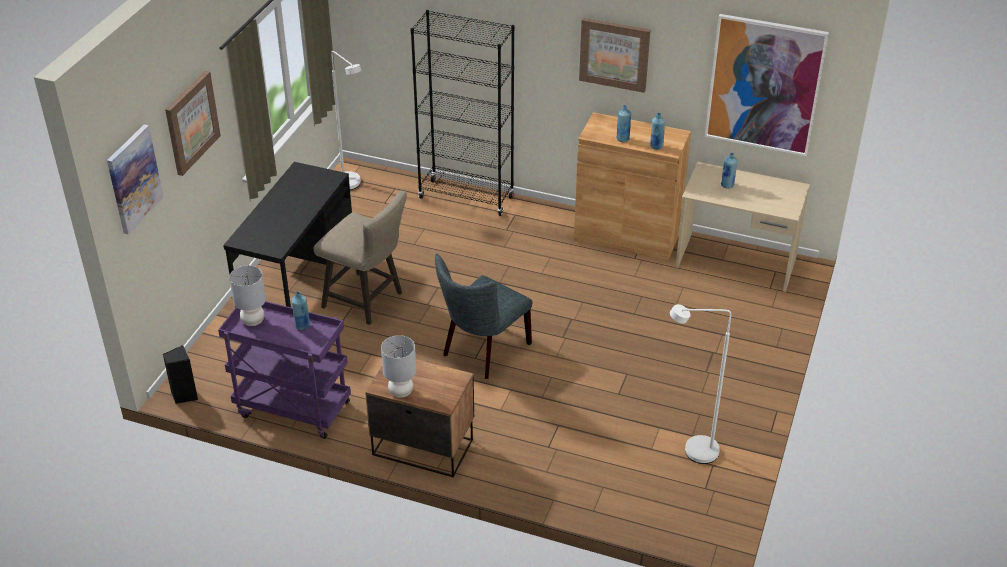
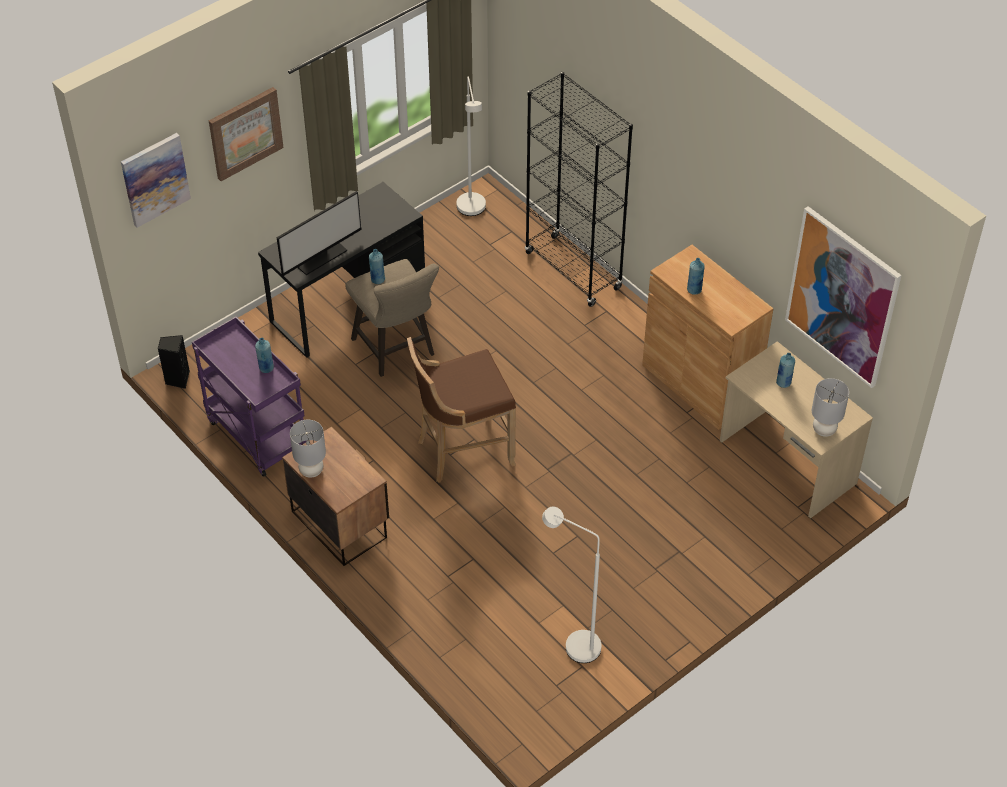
camera: 30 degrees right, 10 degrees up
(253, 321) = (229, 345): grey table lamp -> grey table lamp (824, 430)
(281, 229) = (318, 255): none -> monitor
(482, 351) = (462, 451): grey chair -> brown stool
(614, 54) = (716, 197): picture -> none
(656, 146) = (720, 313): blue bottle -> blue bottle (377, 279)

